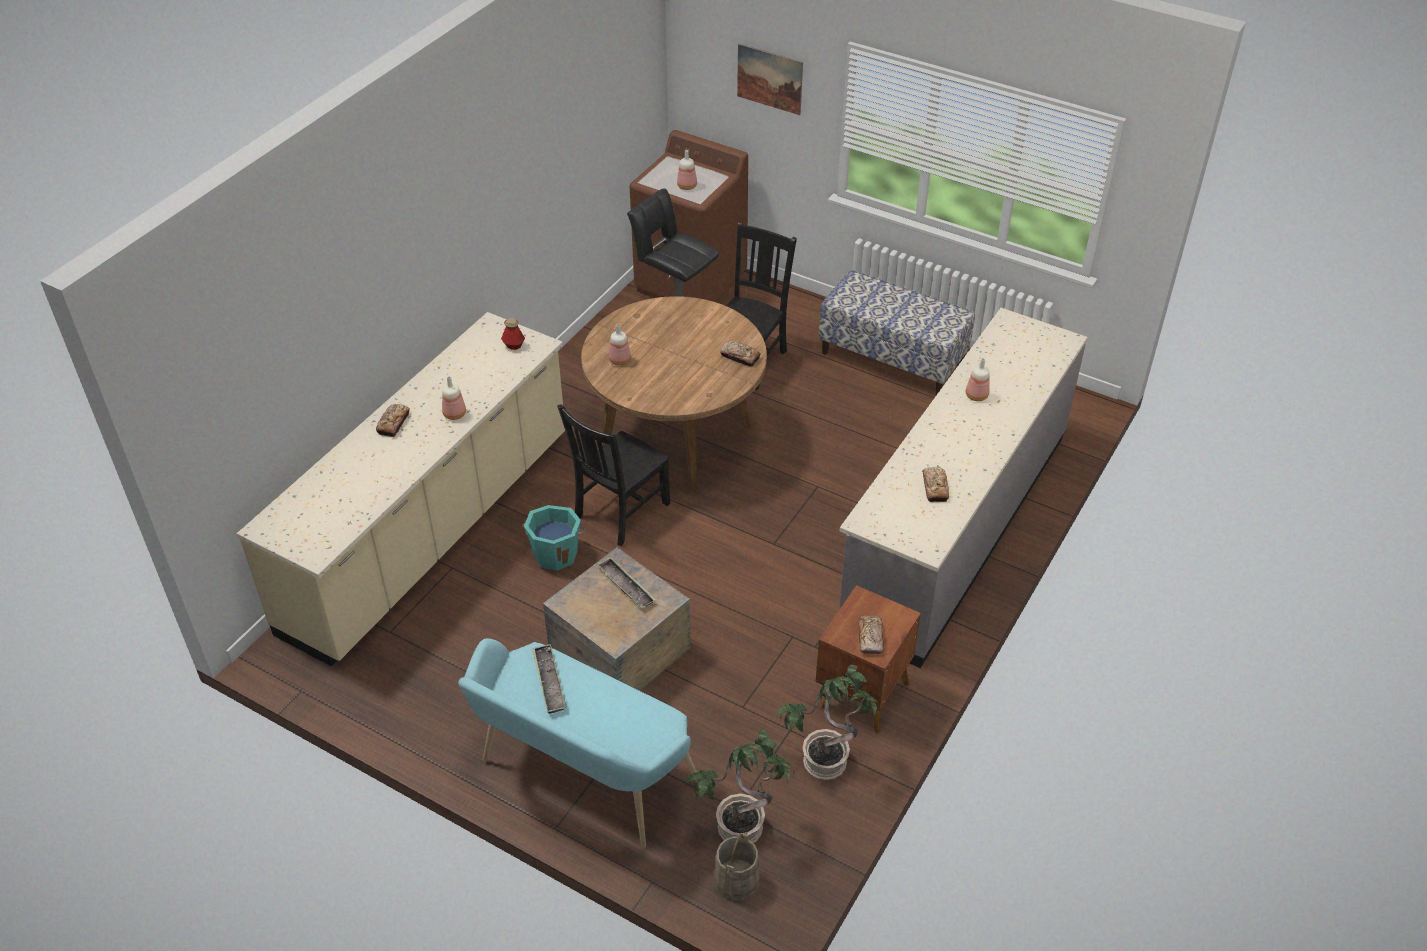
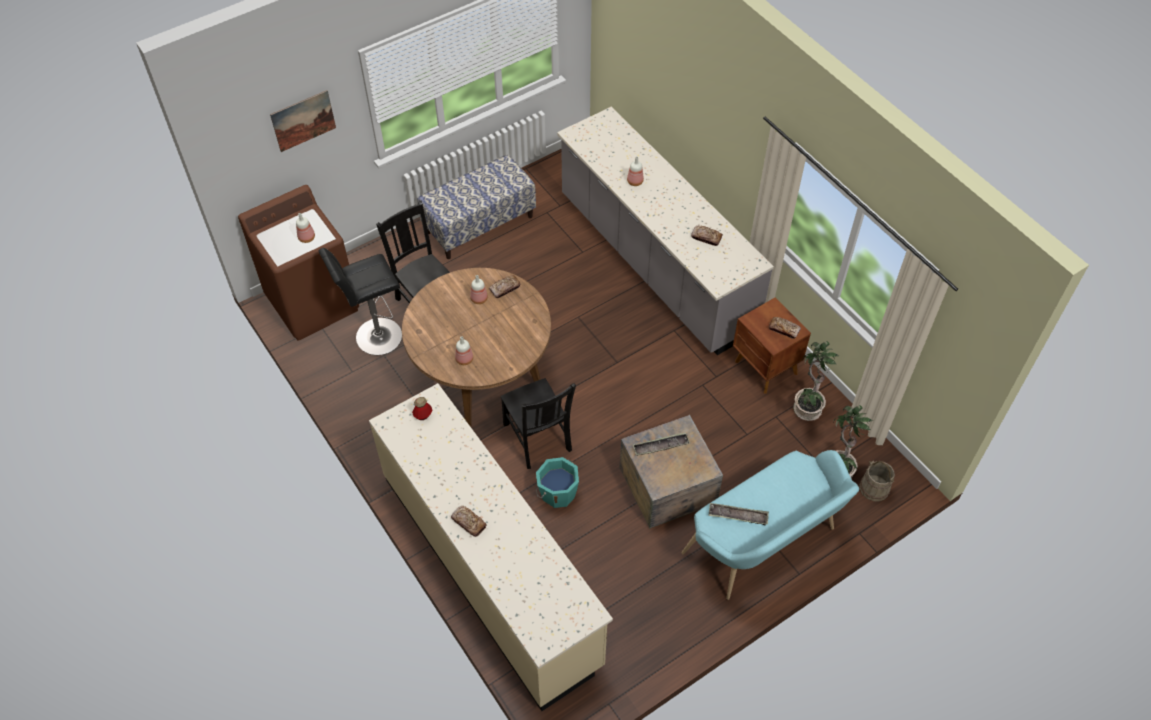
camera: 65 degrees left, 10 degrees up
(454, 414) = (482, 479): bottle -> bottle (479, 299)

